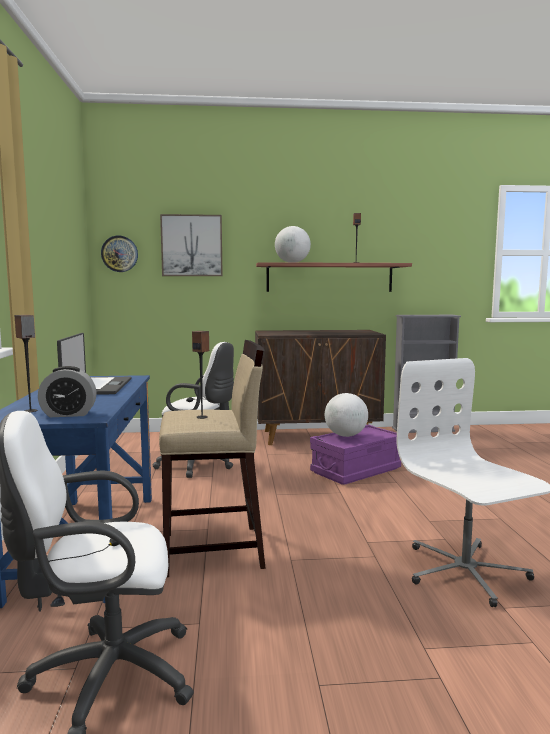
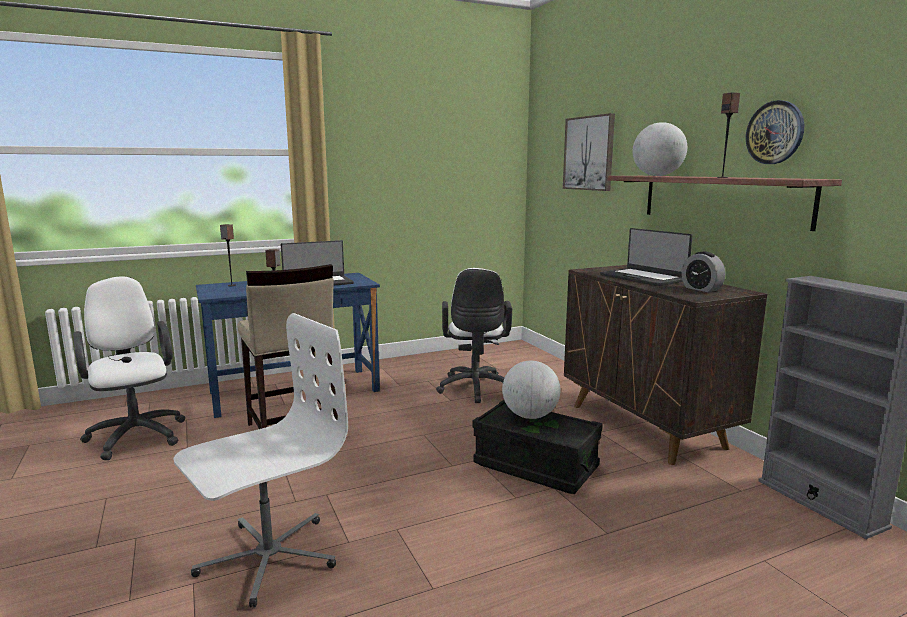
camera: 70 degrees right, 5 degrees up
(68, 414) = (221, 291): alarm clock -> alarm clock (701, 289)
(119, 254) = (542, 164): wall clock -> wall clock (775, 132)
(308, 332) = (643, 277): none -> laptop
(356, 470) = (535, 466): purple storage box -> black storage box

